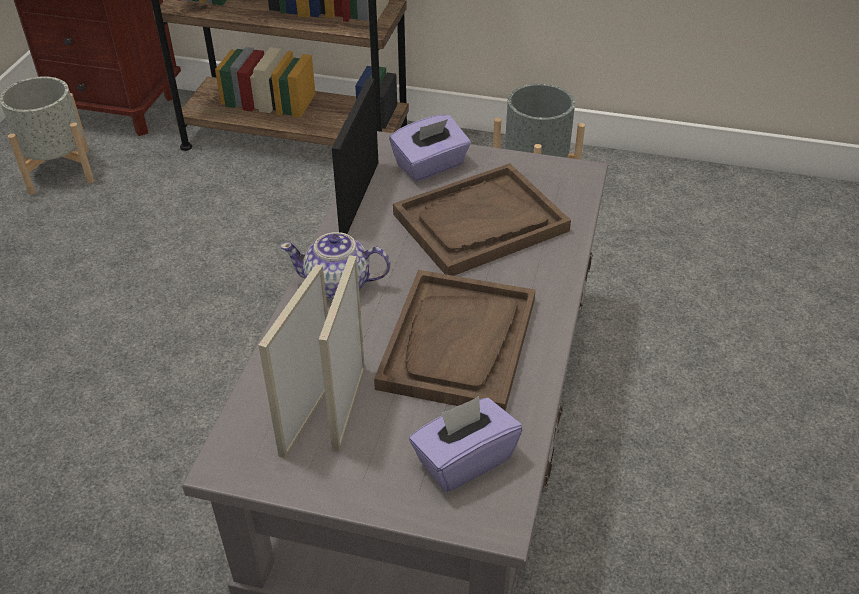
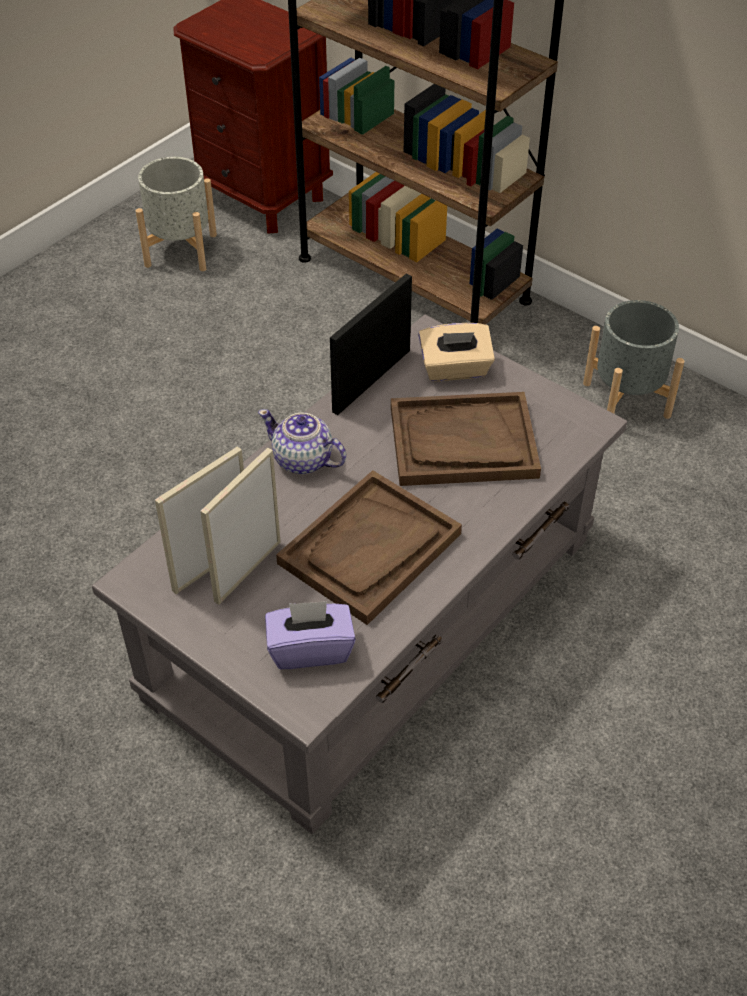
camera: 25 degrees right, 5 degrees up
(430, 166) = (455, 369): purple tissue box -> beige tissue box

